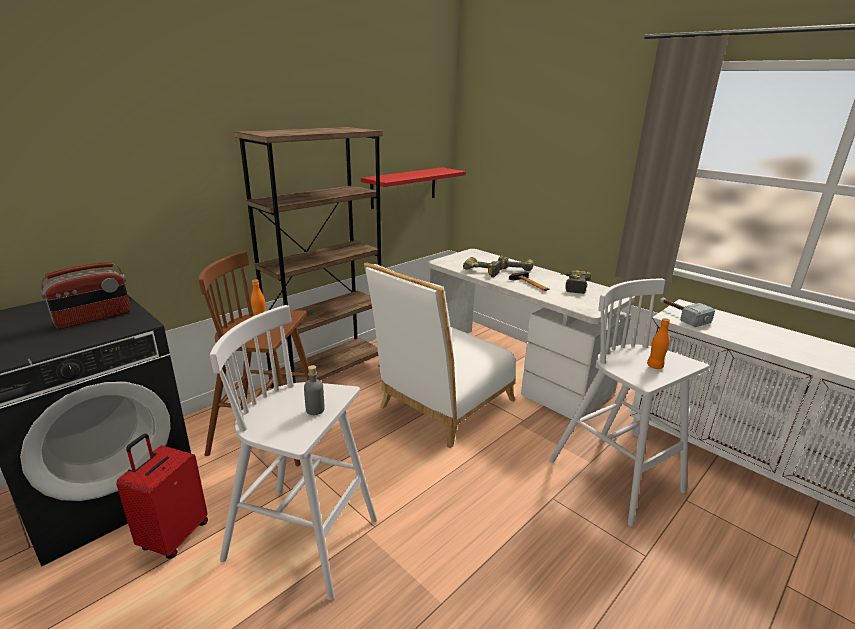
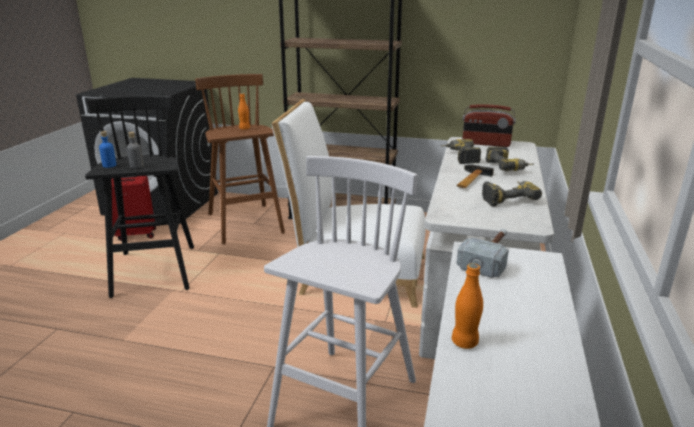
camera: 60 degrees right, 0 degrees up
(94, 318) = (156, 89): radio -> radio (486, 144)
(280, 430) = (109, 165): none -> blue bottle
(305, 540) = (154, 272): white stool -> black stool
(404, 187) = (481, 55): red shelf -> none
(654, 366) = (333, 265): orange bottle -> orange bottle (464, 342)

